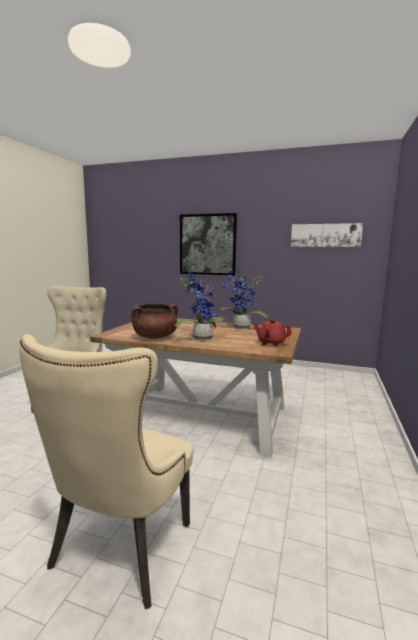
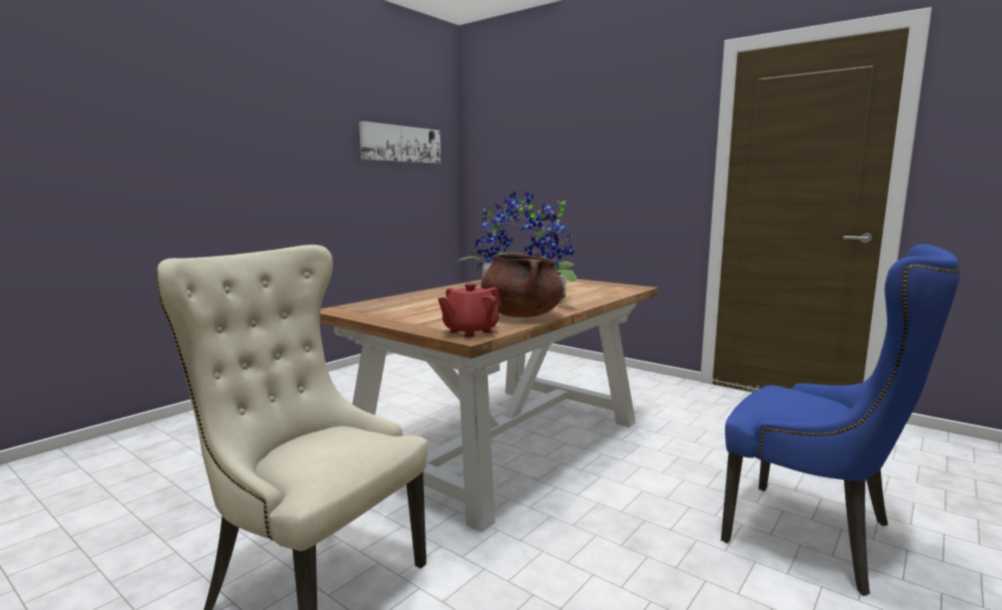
camera: 70 degrees left, 0 degrees up
(121, 549) = (812, 535): beige chair -> blue chair
(207, 244) = (208, 147): picture -> none
(271, 343) = (594, 285): red teapot -> red teapot (470, 331)

